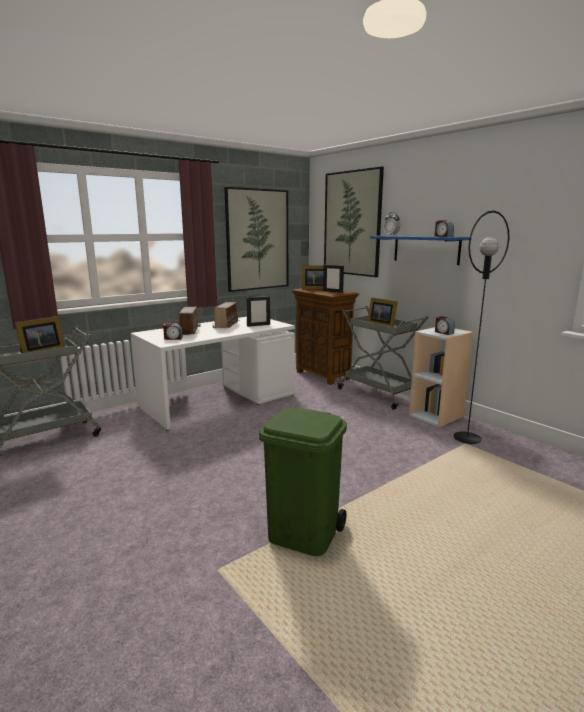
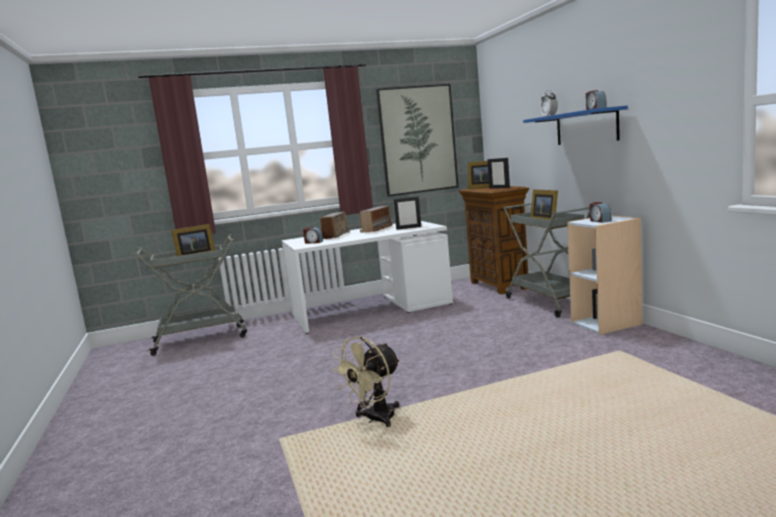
camera: 20 degrees right, 5 degrees down
(304, 534) = (375, 419): green trash can -> beige fan
(352, 223) = (517, 110): picture -> none
(467, 438) = (627, 345): black floor lamp -> none

